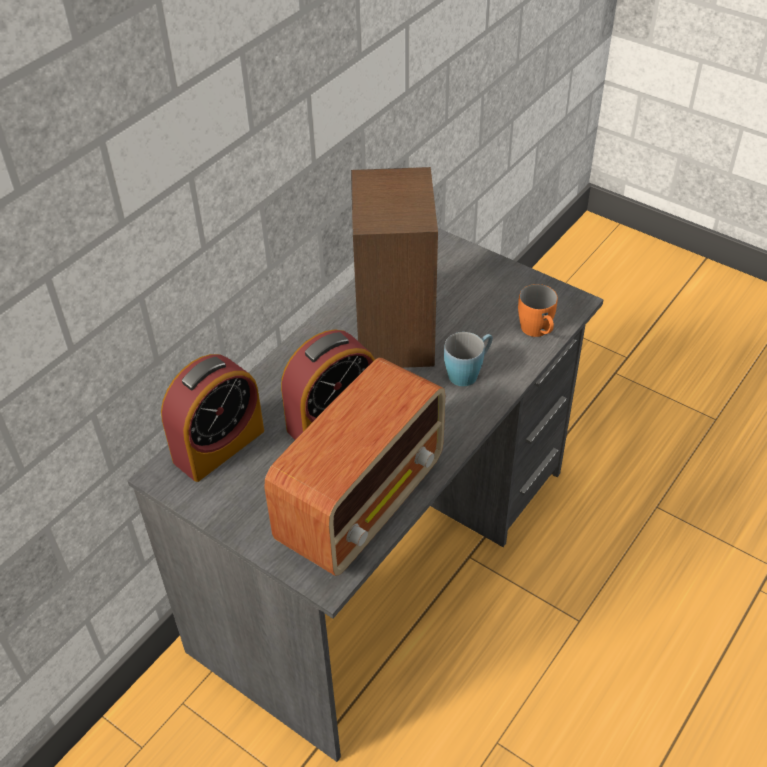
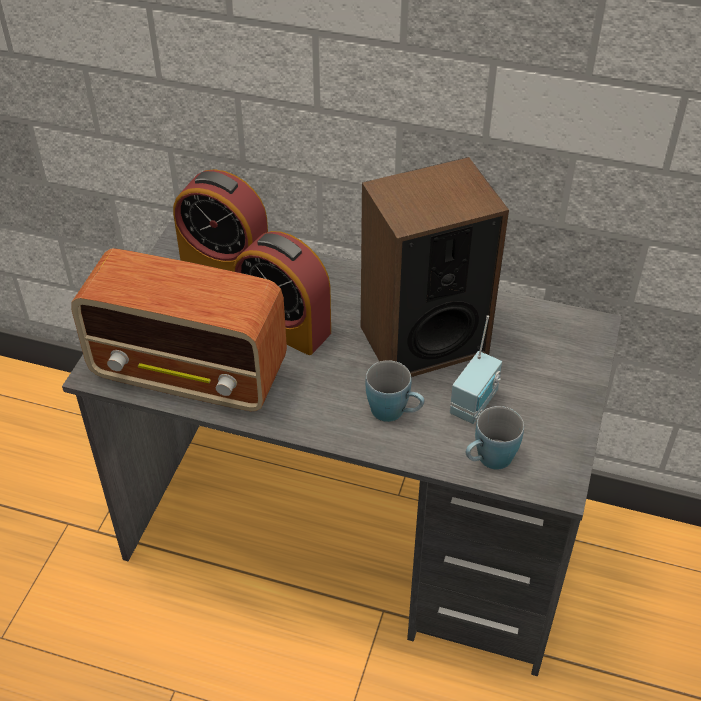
camera: 70 degrees right, 0 degrees up
(478, 323) = (476, 404): none -> radio
(538, 332) = (488, 460): orange mug -> blue mug

